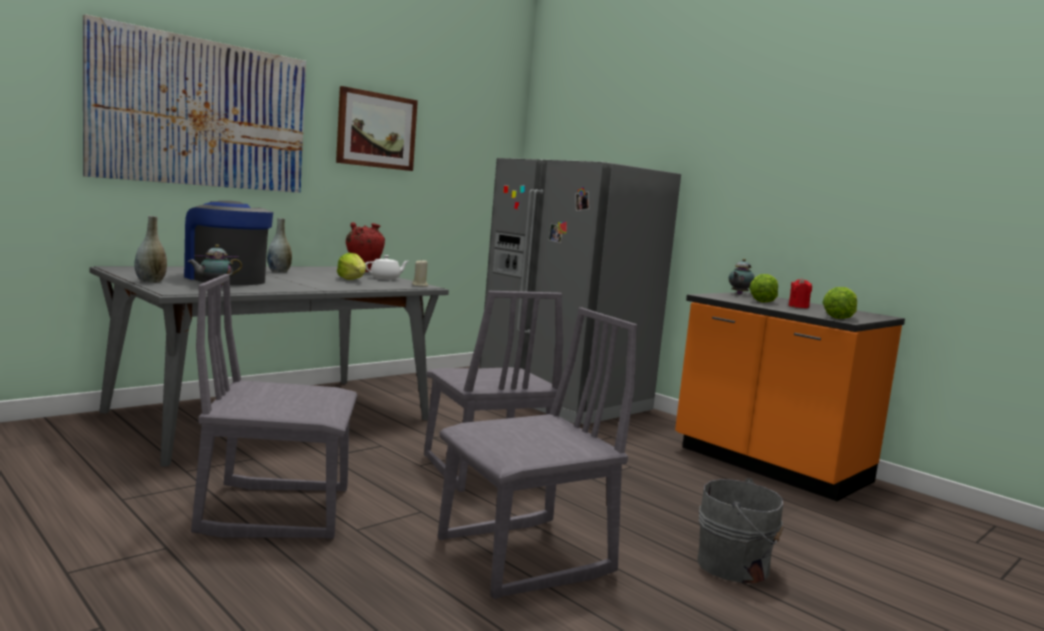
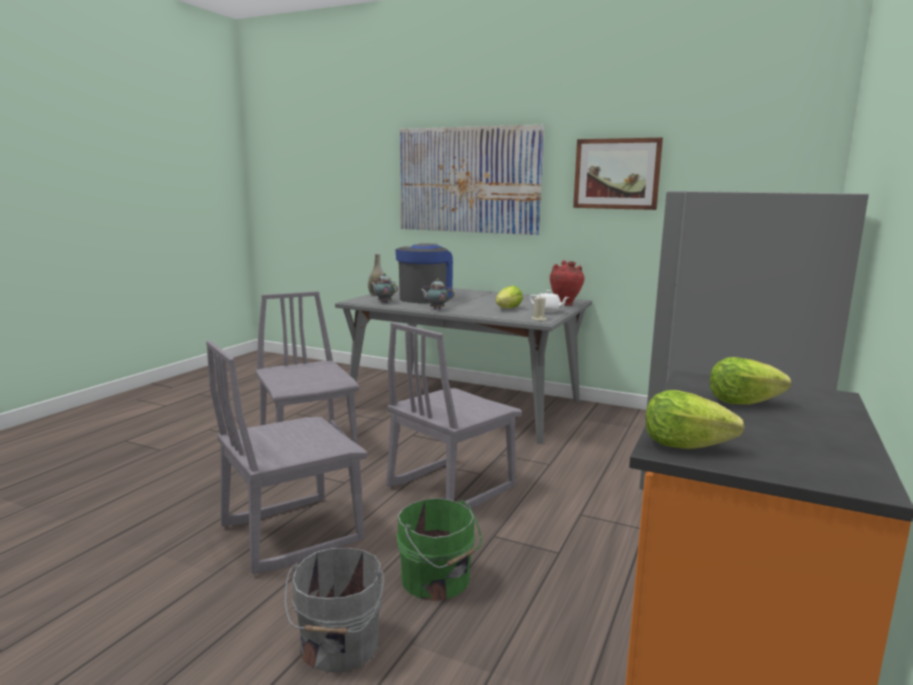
camera: 70 degrees right, 5 degrees up
(279, 271) = (494, 297): grey vase -> none
(525, 557) = (291, 533): grey chair -> grey chair turned 105 degrees clockwise
(654, 513) = (437, 581): none -> green bucket
(738, 294) = (794, 389): teapot -> teapot (436, 309)
(798, 307) = (753, 422): red candle -> none

